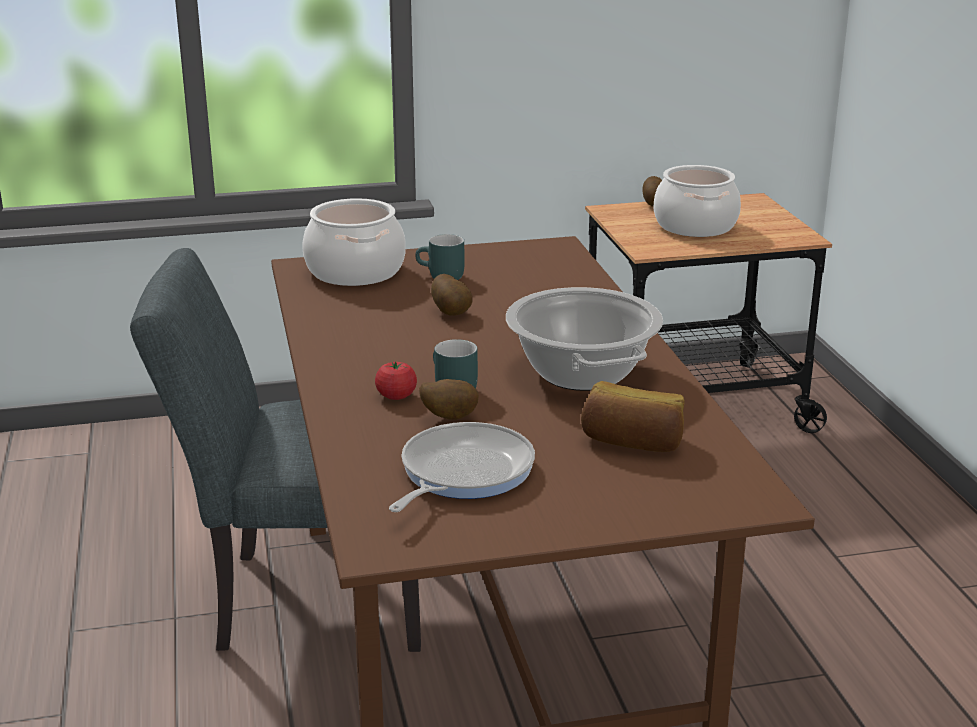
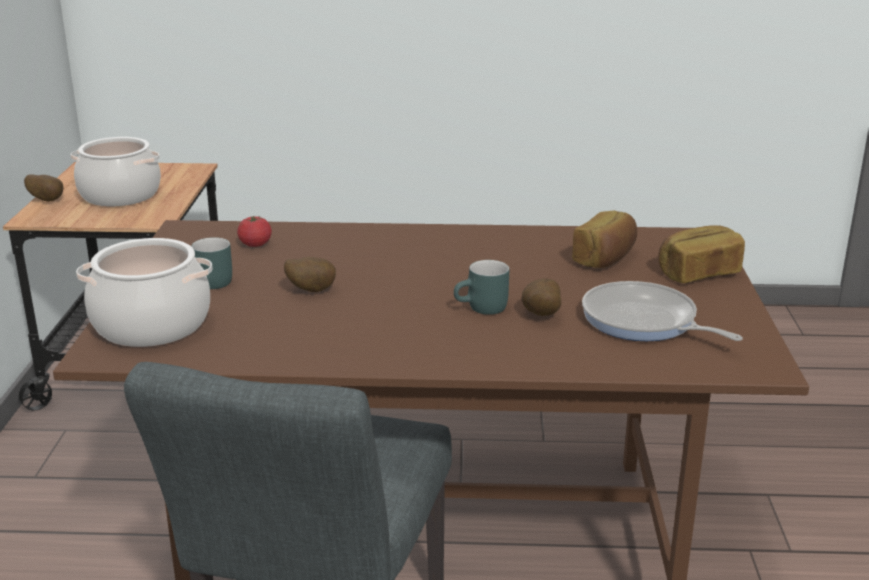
camera: 75 degrees left, 0 degrees up
(396, 396) = (487, 333): tomato -> tomato (255, 244)
(582, 373) = (478, 257): cooking pot -> none
(627, 502) = (698, 273): none -> bread

